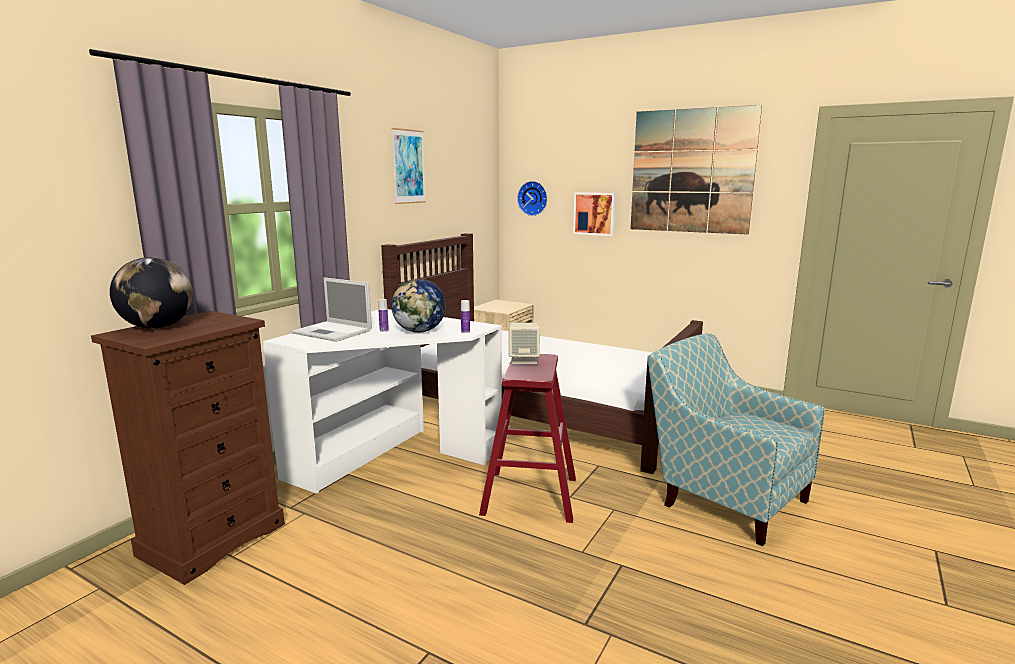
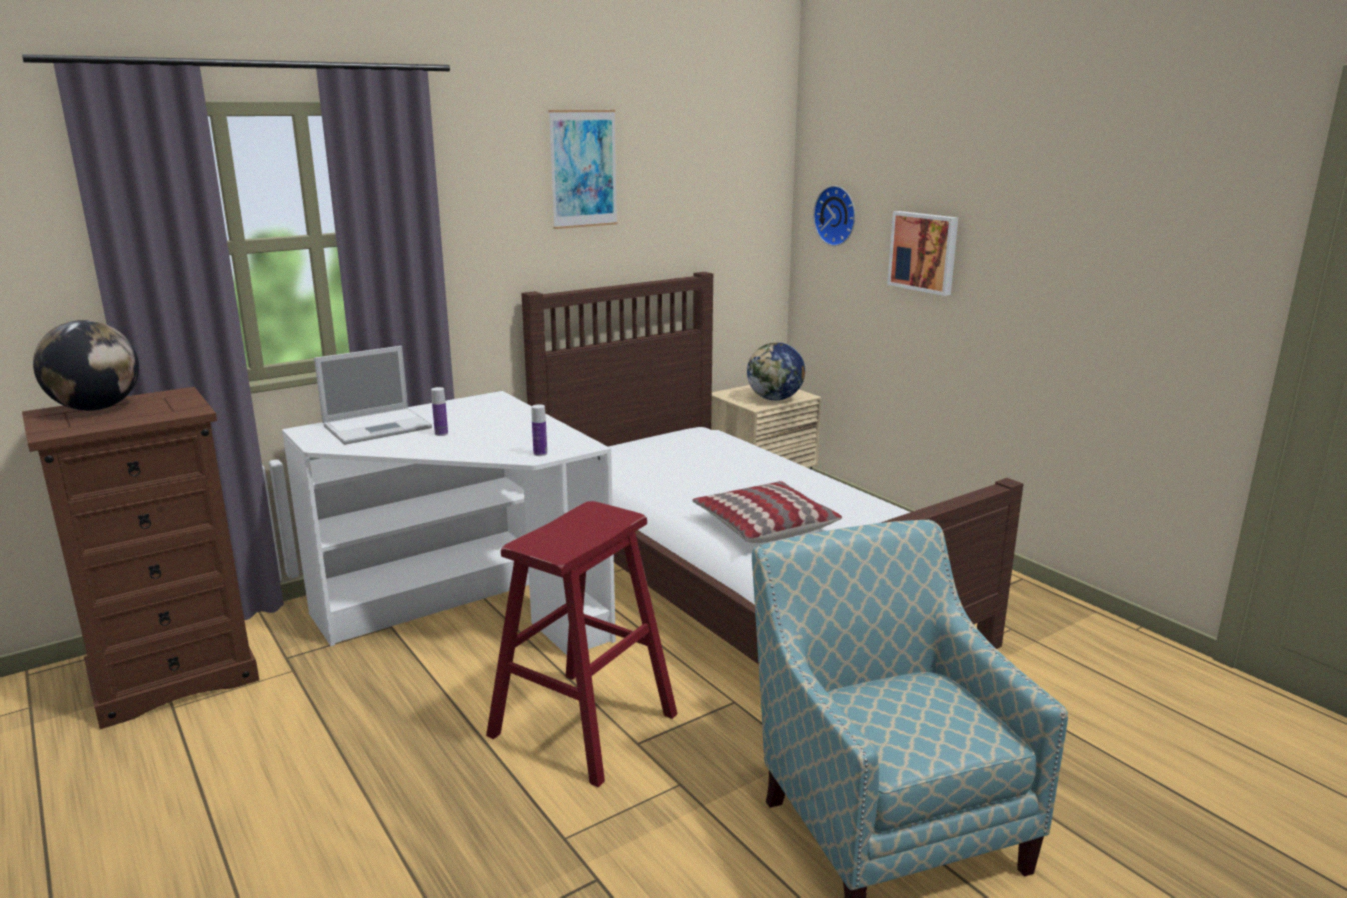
camera: 25 degrees right, 5 degrees up
(333, 332) = (379, 426): laptop -> laptop turned 90 degrees counterclockwise
(420, 331) = (482, 443): globe -> globe (775, 399)
(524, 360) = (580, 517): beige speaker -> none
(575, 365) = (764, 526): none -> pillow
(691, 171) = (1085, 188): picture -> none

